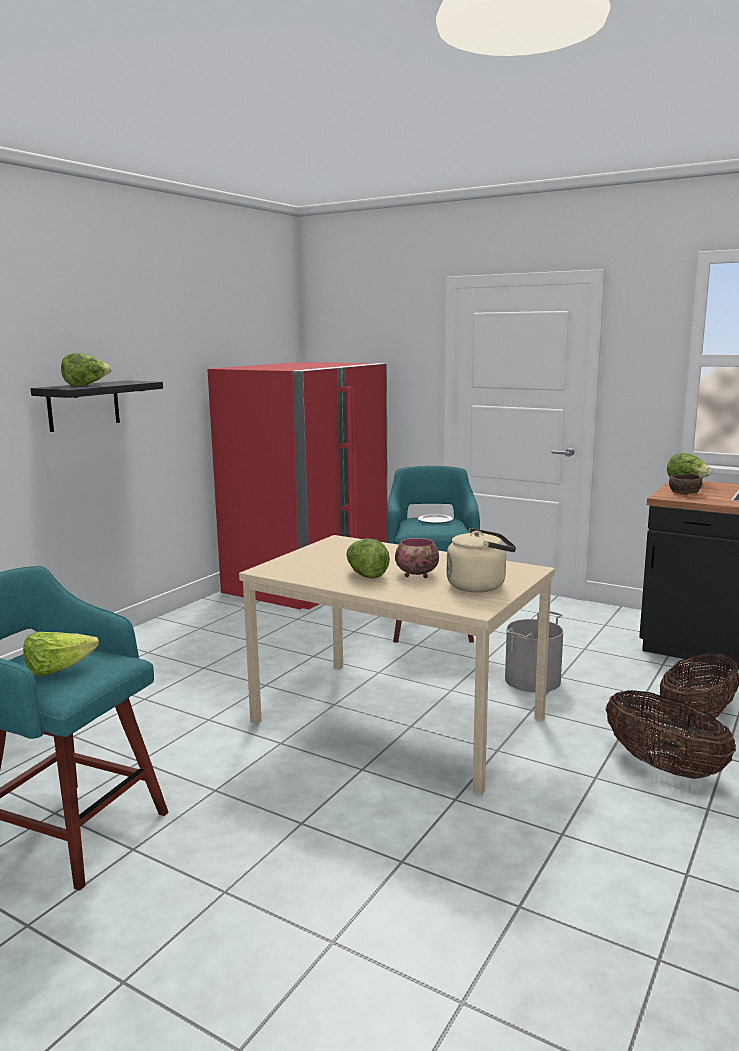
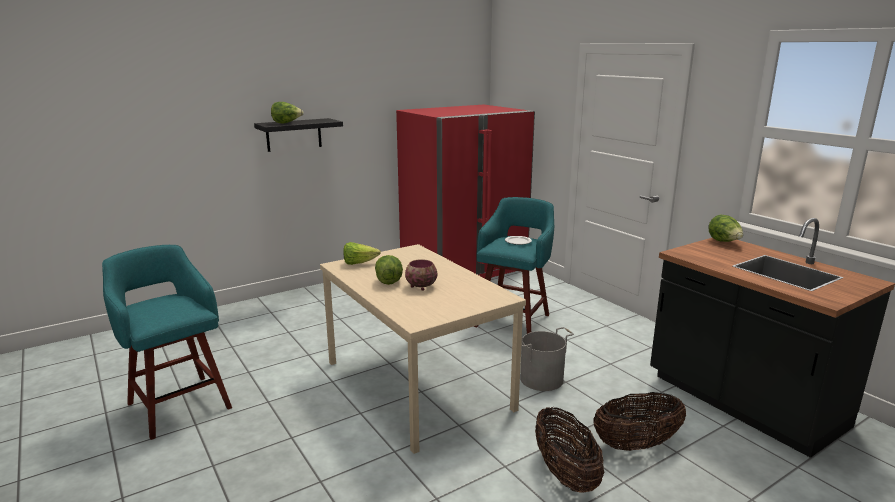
camera: 25 degrees right, 5 degrees up
(58, 670) = (157, 311): lettuce -> lettuce (359, 263)
(479, 585) = (448, 304): beige kettle -> none
(684, 493) = (702, 252): brown bowl -> none

